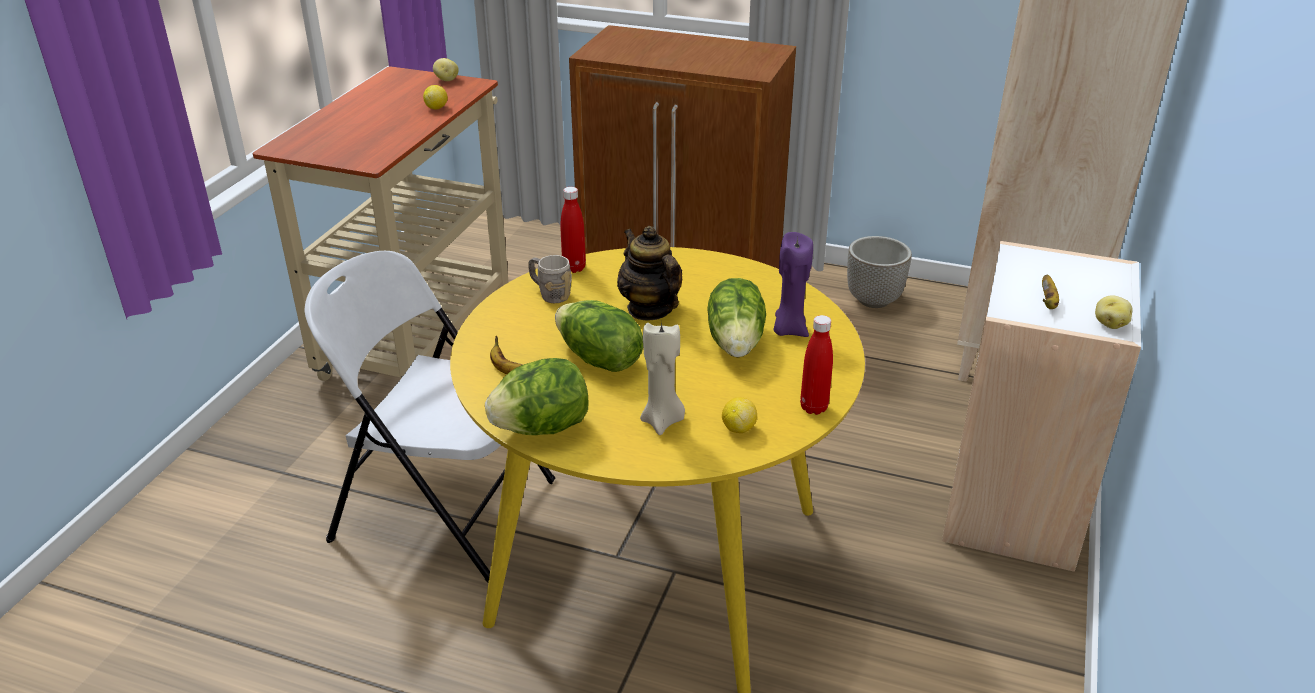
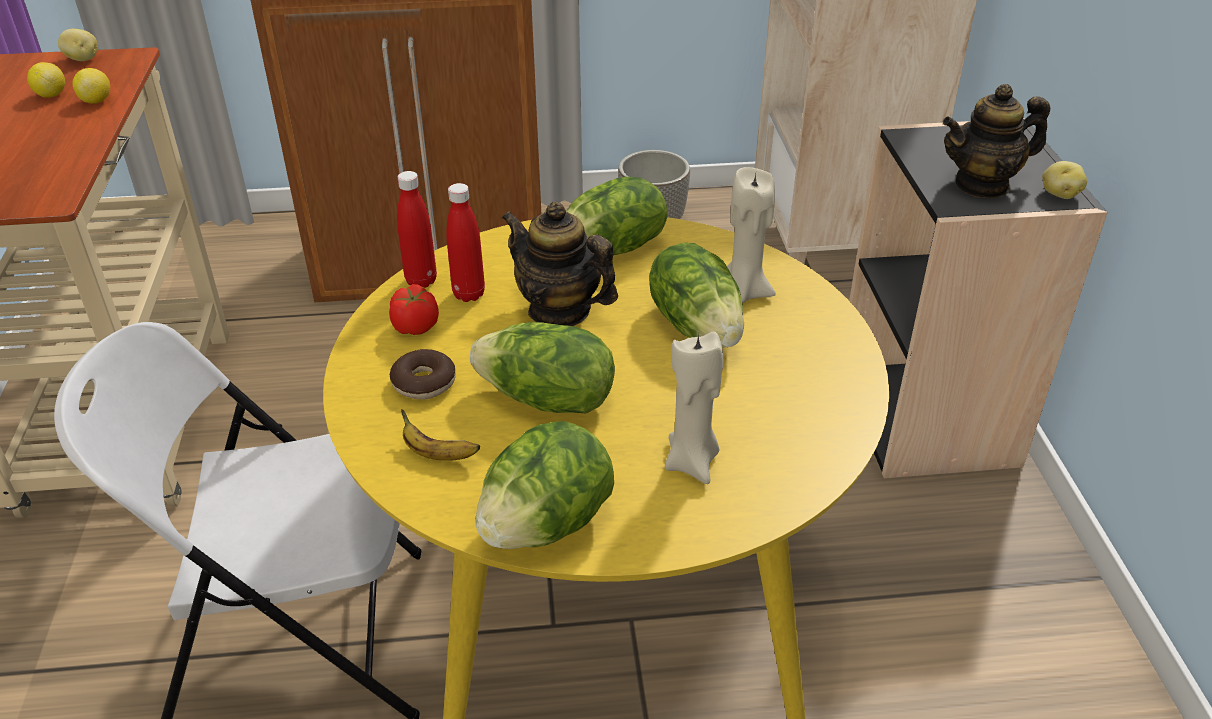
camera: 25 degrees left, 5 degrees up
(530, 328) = (424, 383): none -> donut
(550, 294) = (415, 326): grey mug -> tomato
(718, 280) = (613, 250): none -> lettuce
(738, 428) = (788, 441): lemon -> lemon (51, 95)
(789, 329) = (743, 292): purple candle -> beige candle
(813, 407) = (850, 385): red bottle -> red bottle (469, 294)
(1015, 508) = (928, 417): white bookcase -> black bookcase
(1048, 302) = (982, 185): banana -> teapot

